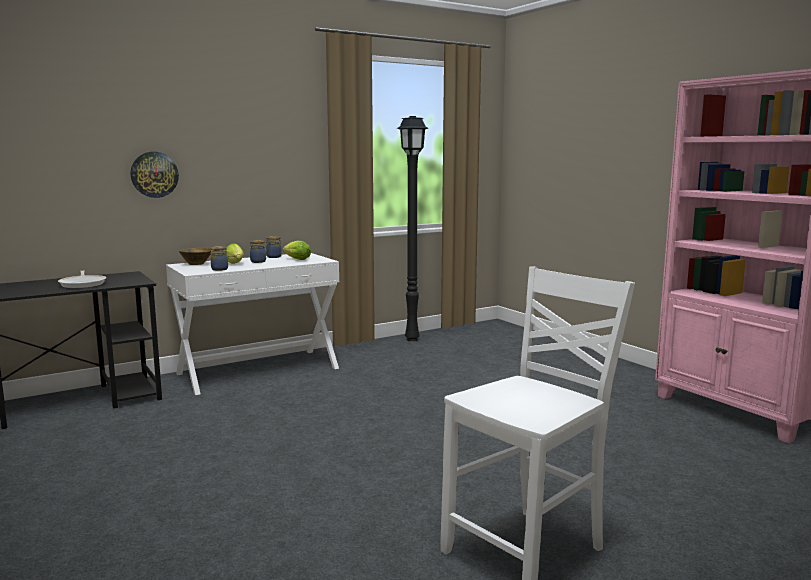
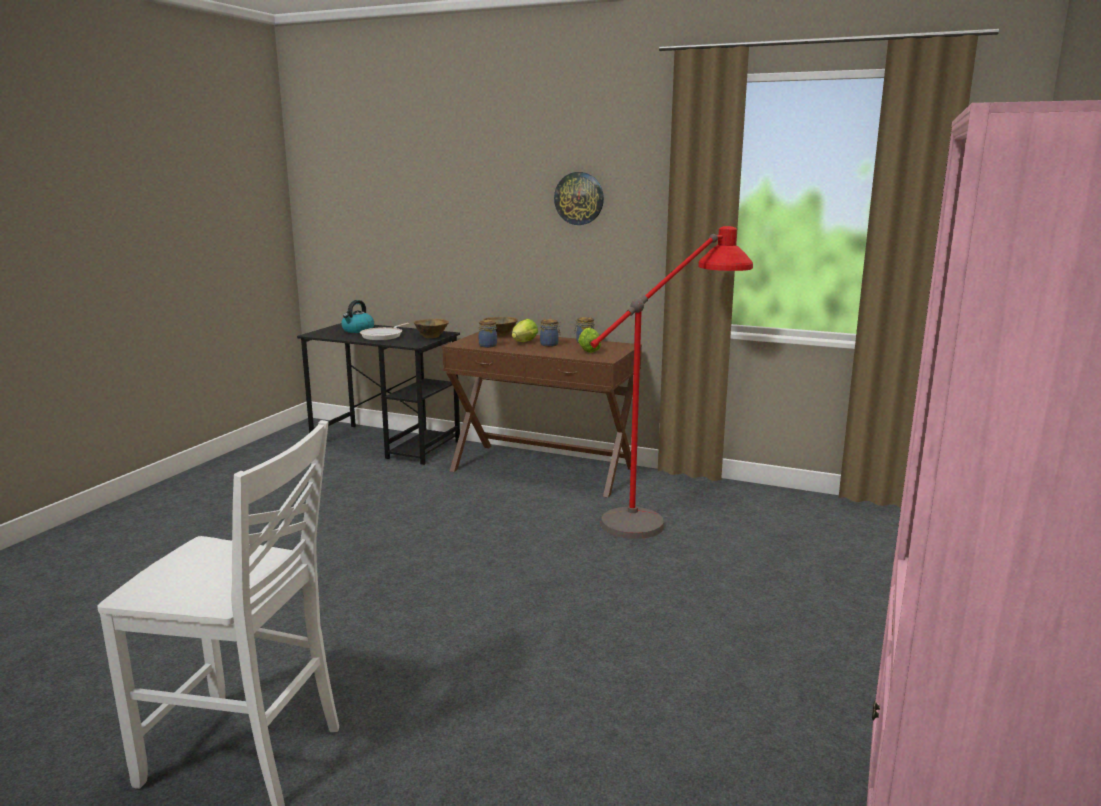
camera: 55 degrees right, 5 degrees up
(34, 286) = (358, 330): none -> kettle
(131, 276) = (432, 337): none -> brown bowl
(154, 174) = (479, 233): wall clock -> wall clock (579, 198)
(258, 370) = (543, 469): white console table -> brown console table
(387, 363) = (665, 513): none -> red floor lamp
(413, 339) = (773, 498): black floor lamp -> none

